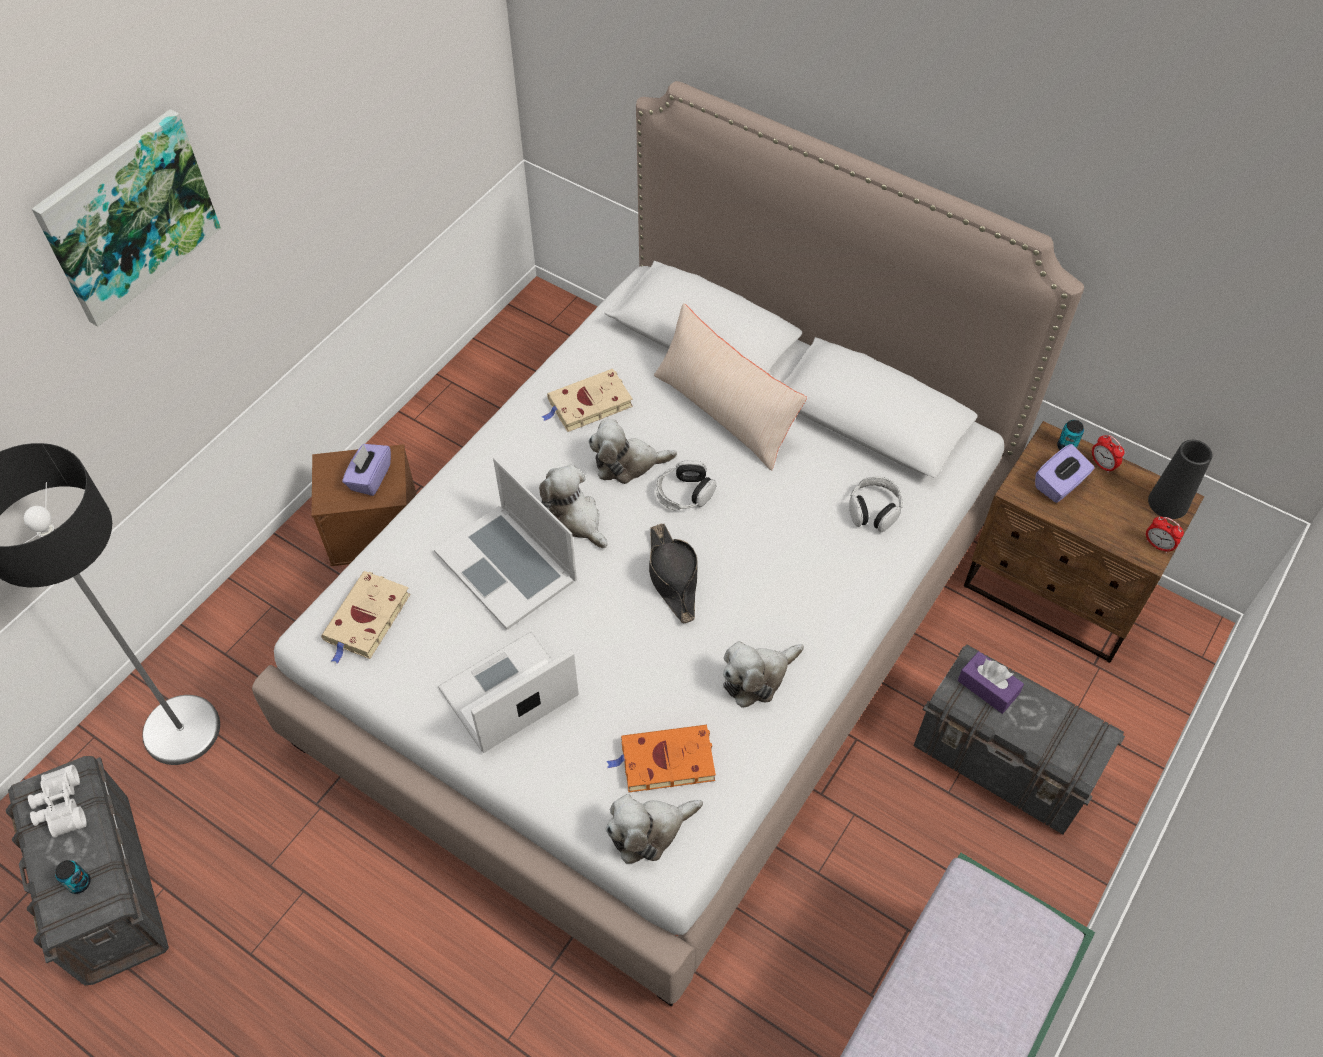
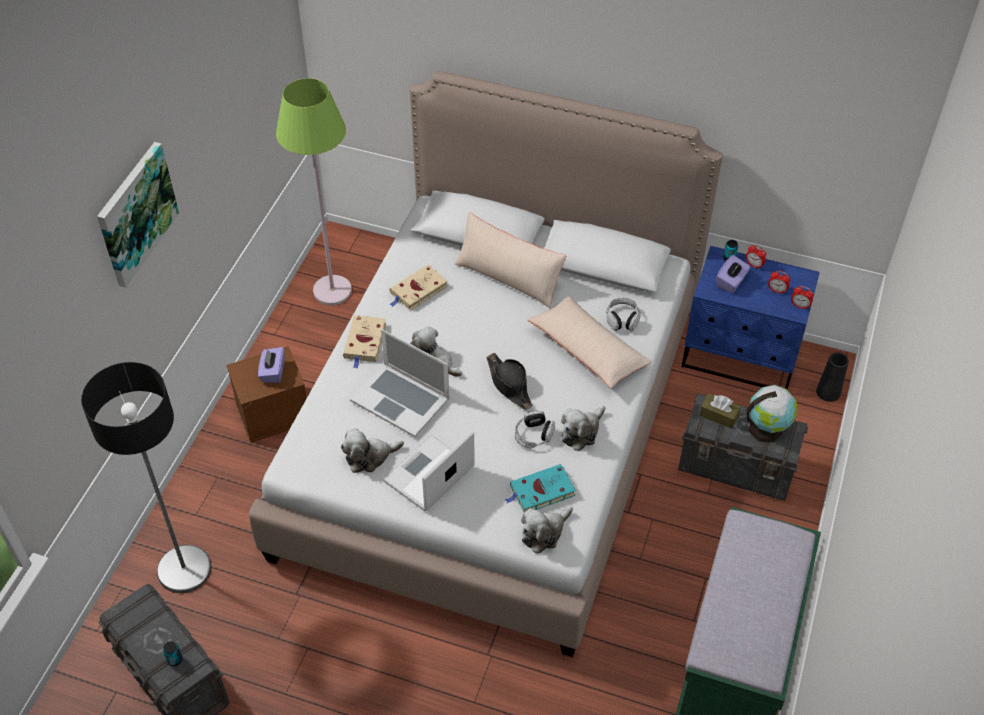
camera: 15 degrees left, 5 degrees down
(60, 807) = (142, 618): white binoculars -> none
(366, 620) = (321, 451): beige book -> beige book (365, 342)
(510, 374) = (332, 291): none -> green floor lamp
(627, 463) = (456, 322): plush toy -> plush toy (369, 457)
(664, 762) = (540, 492): orange book -> turquoise book
(685, 493) = (500, 333): headphones -> headphones (534, 435)
(807, 547) = (588, 350): none -> beige pillow
(987, 688) = (719, 415): purple tissue box -> brown tissue box
(1056, 590) = (740, 357): brown nightstand -> blue nightstand
(1057, 726) = (767, 428): none -> globe
(1128, 513) = (777, 290): none -> alarm clock
(1168, 503) = (799, 280): black vase -> black vase (828, 392)

